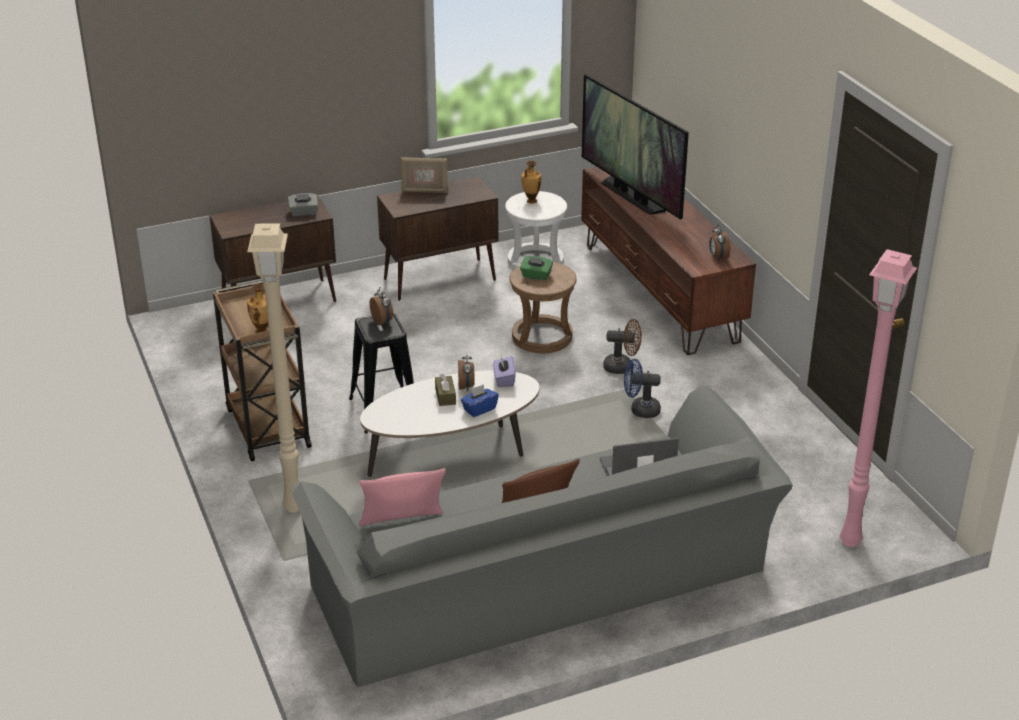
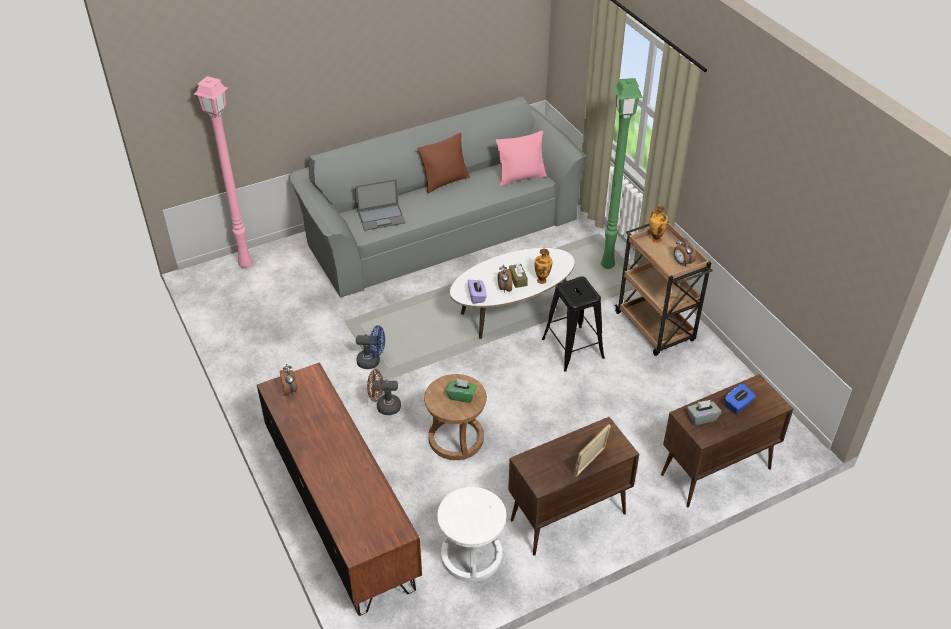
camera: 175 degrees right, 10 degrees up
(292, 507) = (608, 266): beige floor lamp -> green floor lamp
(382, 321) = (577, 296): alarm clock -> alarm clock (682, 262)
(424, 191) = (590, 463): picture frame -> picture frame turned 45 degrees counterclockwise
(479, 409) = (491, 270): blue tissue box -> blue tissue box (738, 405)
(531, 201) = (477, 520): vase -> vase (542, 280)
(631, 196) = (365, 484): television -> none

